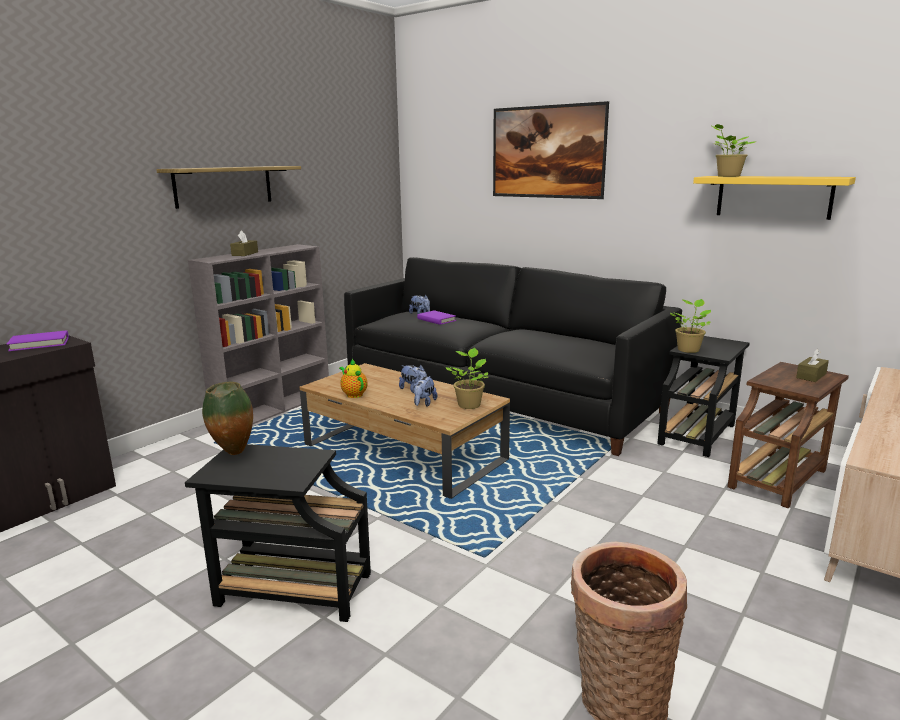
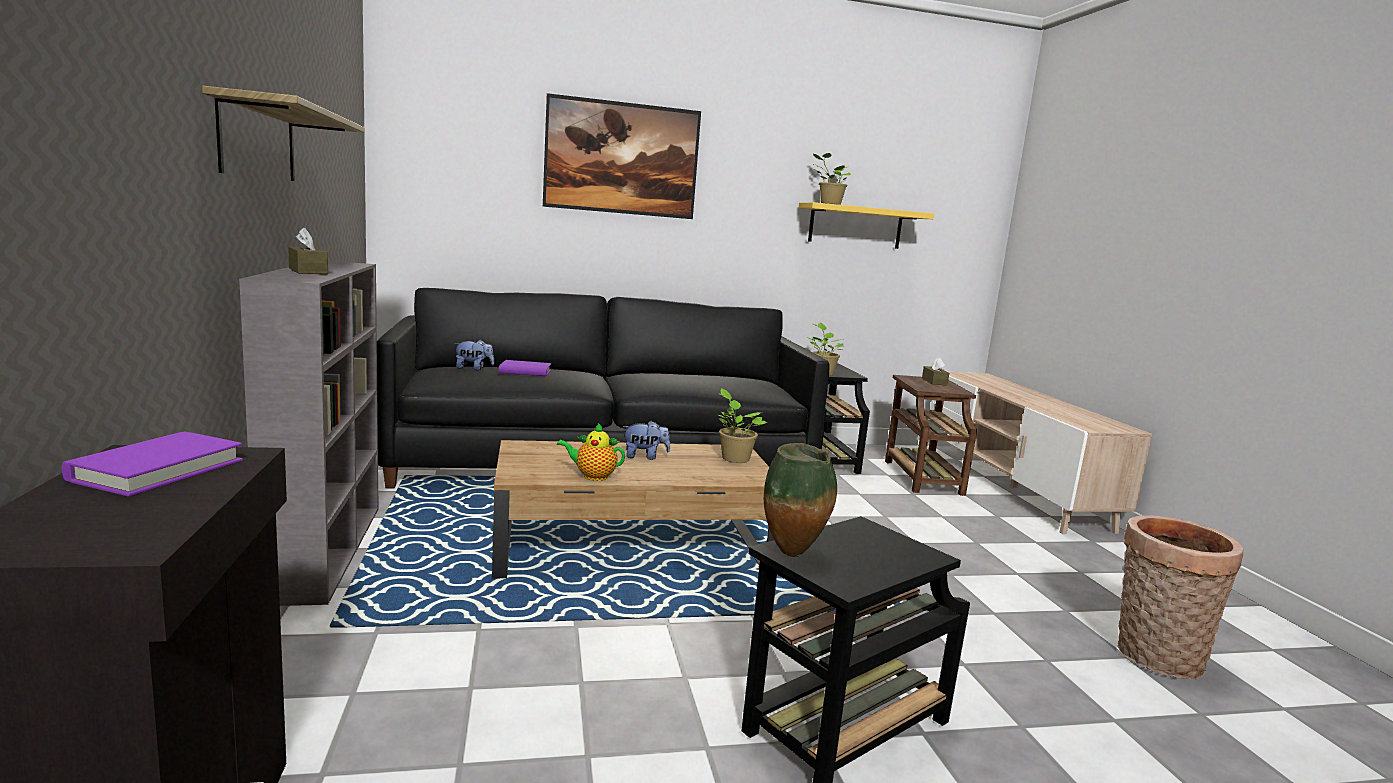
camera: 50 degrees left, 5 degrees down
(424, 403) = (693, 467): plush toy -> none

